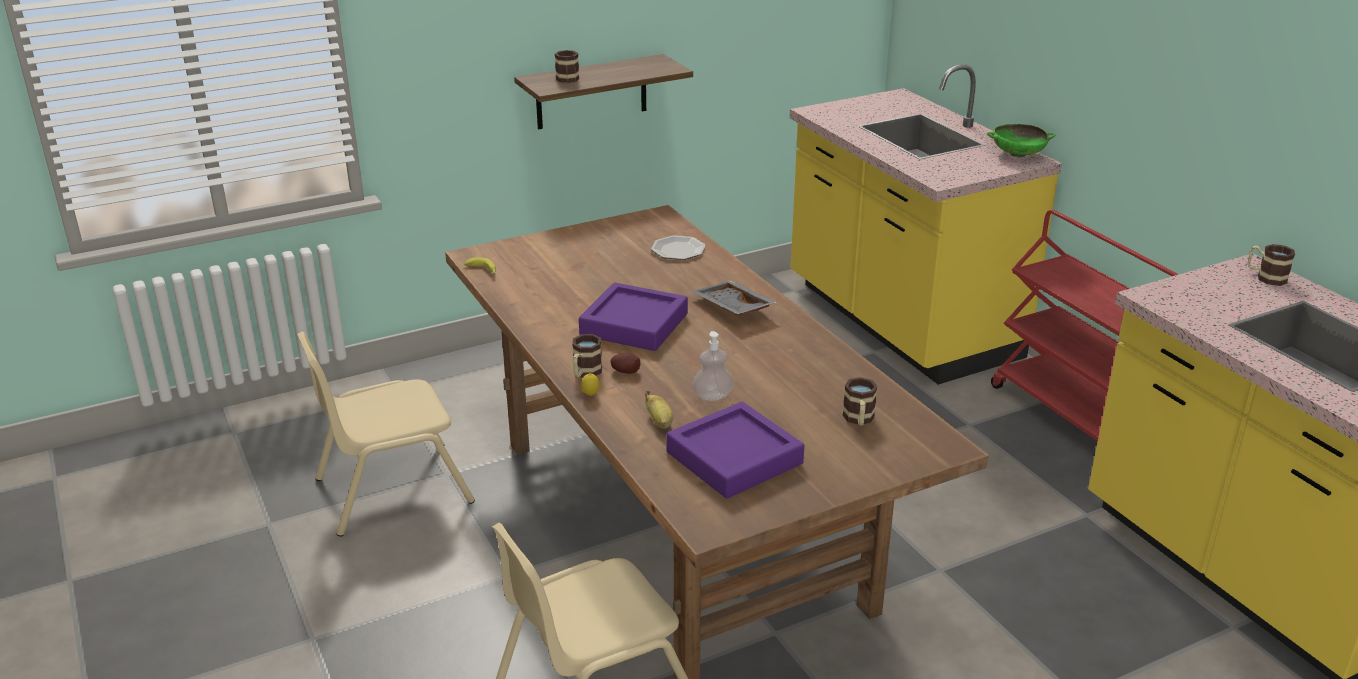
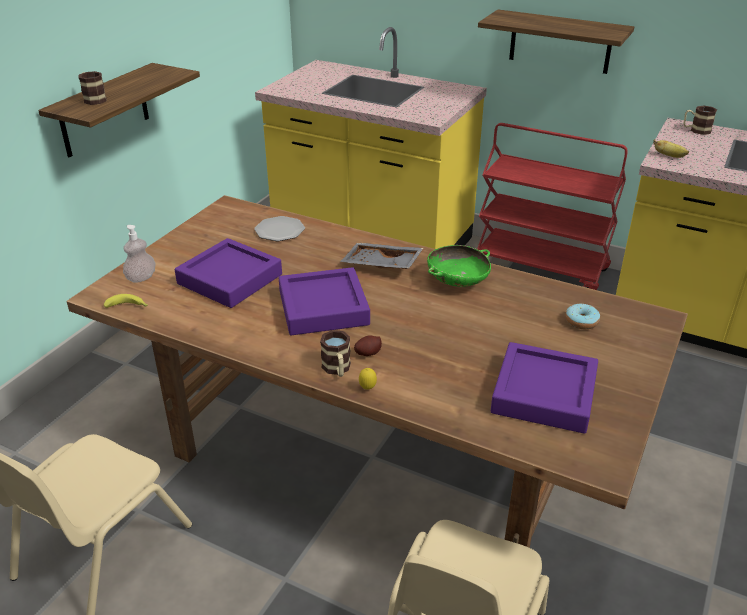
camera: 35 degrees left, 5 degrees up
(586, 276) = (230, 279): none -> purple tray
(660, 422) = (451, 388): banana -> banana (669, 156)
(712, 396) = (461, 346): soap dispenser -> soap dispenser (141, 278)
(859, 420) = (581, 322): mug -> donut
(1018, 155) = (453, 88): green bowl -> green bowl (457, 282)
(1144, 122) = (560, 42): none -> shelf

